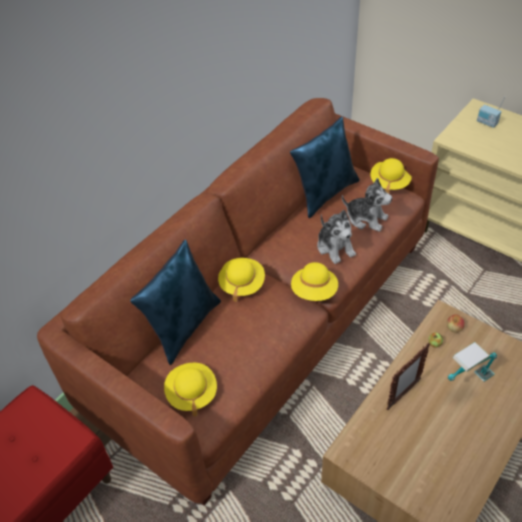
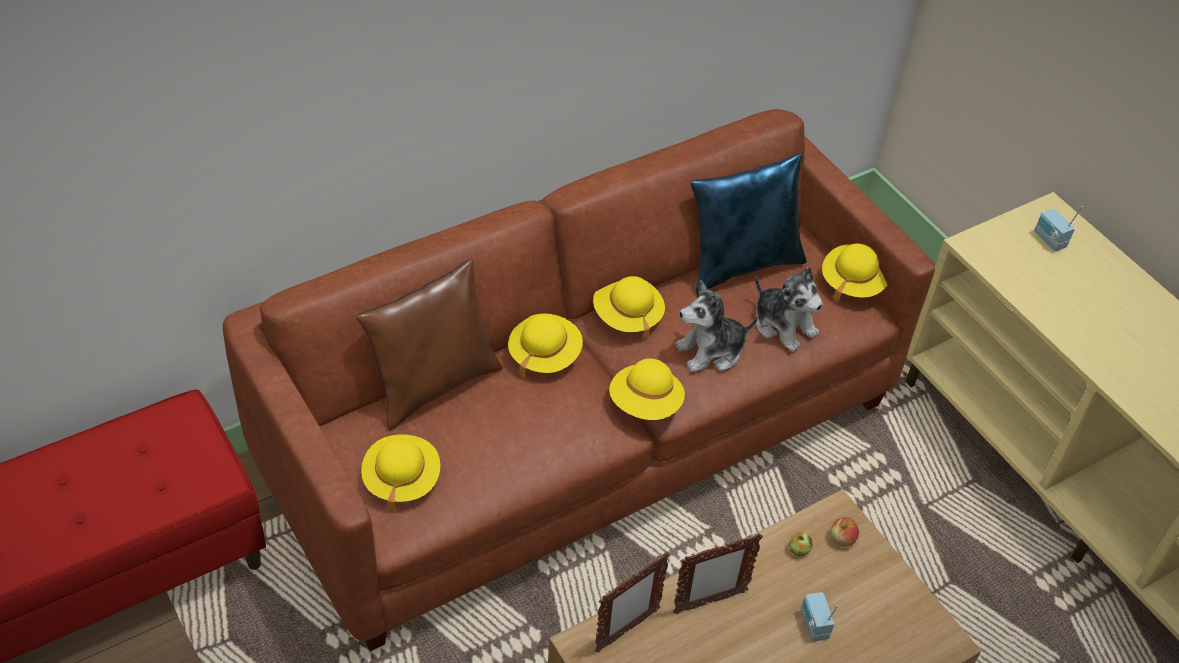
camera: 15 degrees right, 0 degrees up
(184, 326) = (433, 384): blue pillow -> brown pillow
(277, 244) = (627, 316): none -> yellow hat
(335, 247) = (711, 351): plush toy -> plush toy turned 75 degrees clockwise
(365, 432) = (626, 631): none -> picture frame
(466, 385) = (813, 625): table lamp -> radio

